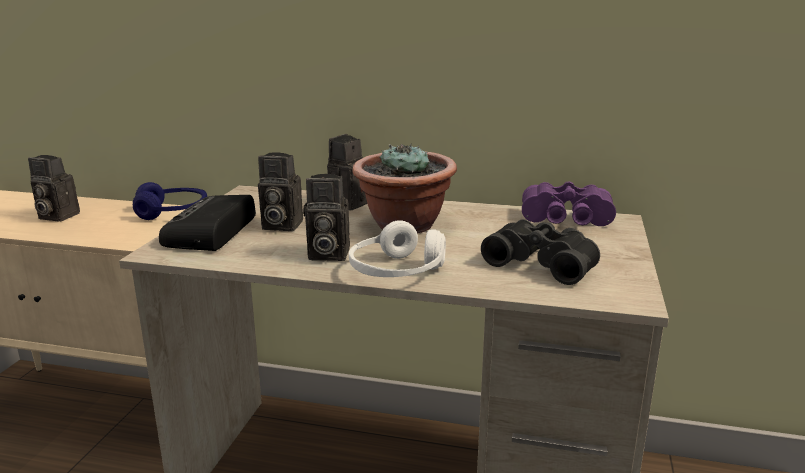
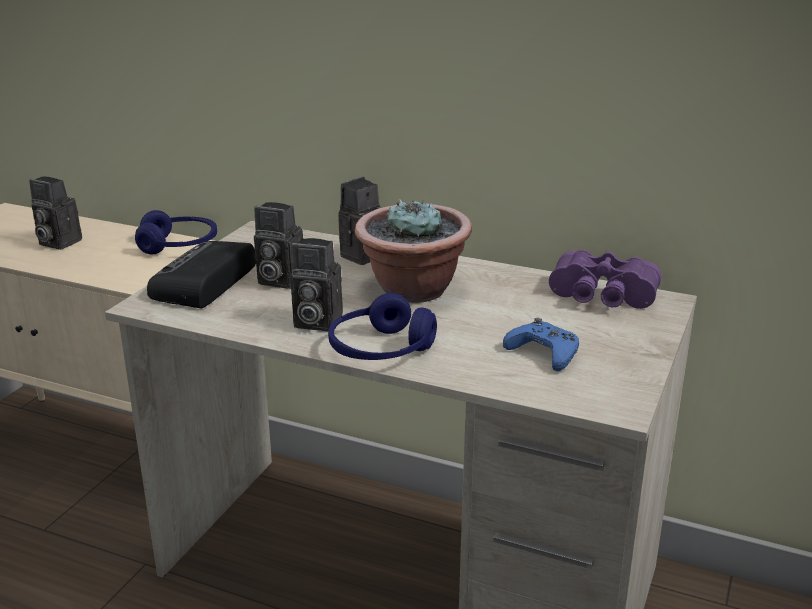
camera: 10 degrees right, 5 degrees up
(397, 272) = (381, 350): white headphones -> blue headphones
(542, 263) = (544, 353): black binoculars -> blue game controller

